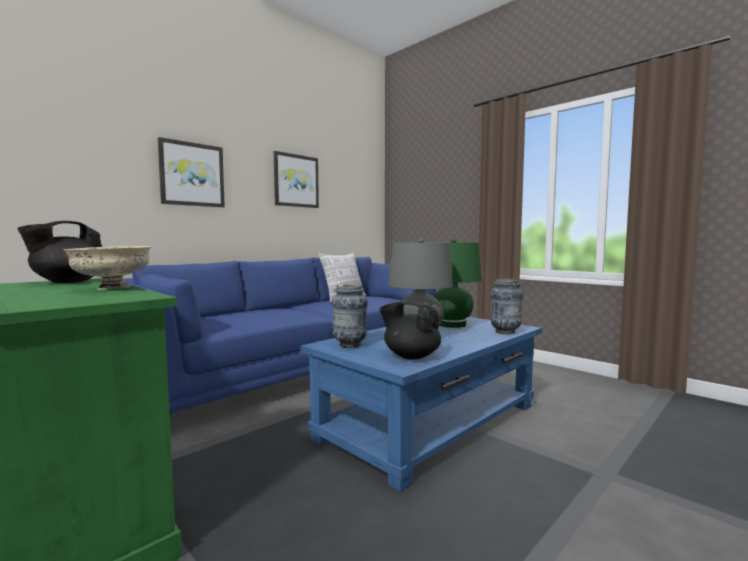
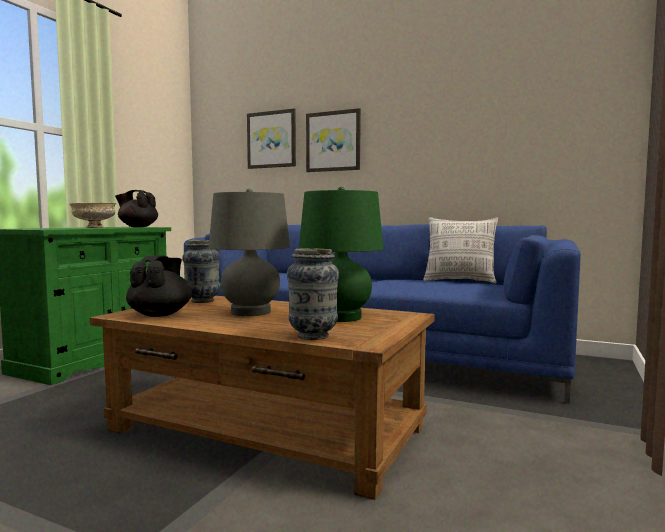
camera: 70 degrees right, 0 degrees up
(296, 181) = (452, 125): picture -> picture (272, 139)
(431, 421) = (268, 429): blue coffee table -> brown coffee table

